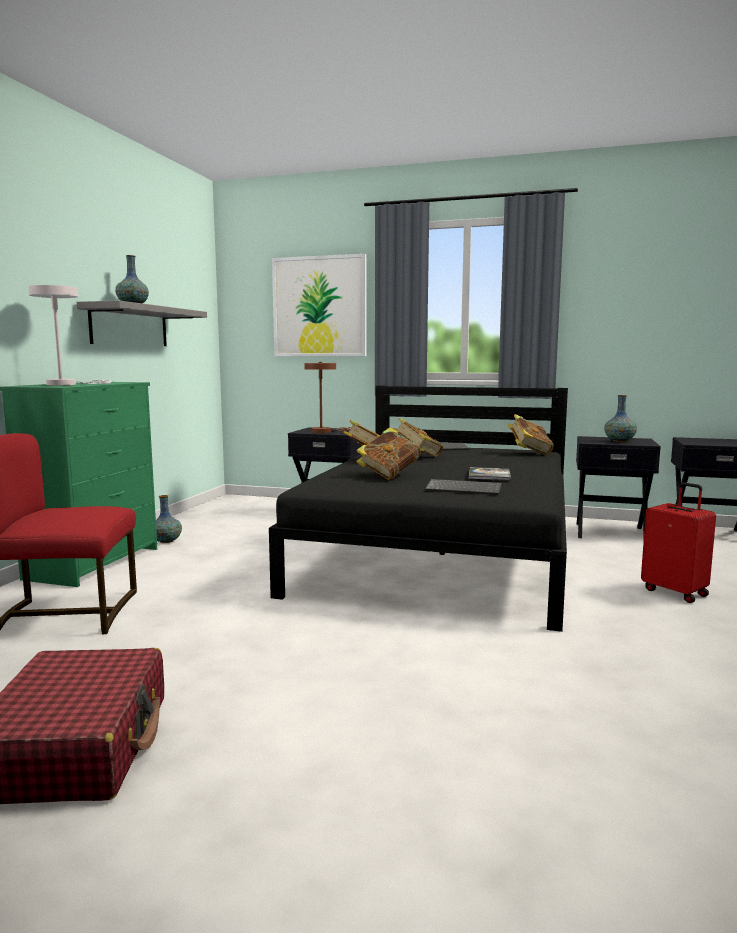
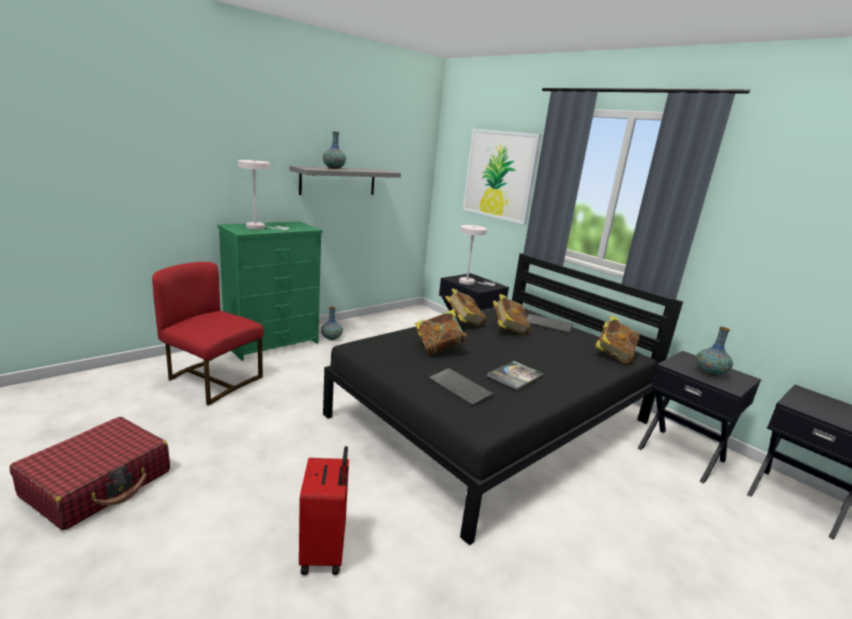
camera: 30 degrees right, 10 degrees up
(324, 431) = (469, 282): brown table lamp -> white table lamp
(675, 592) = (639, 555): red suitcase -> red suitcase (325, 552)

